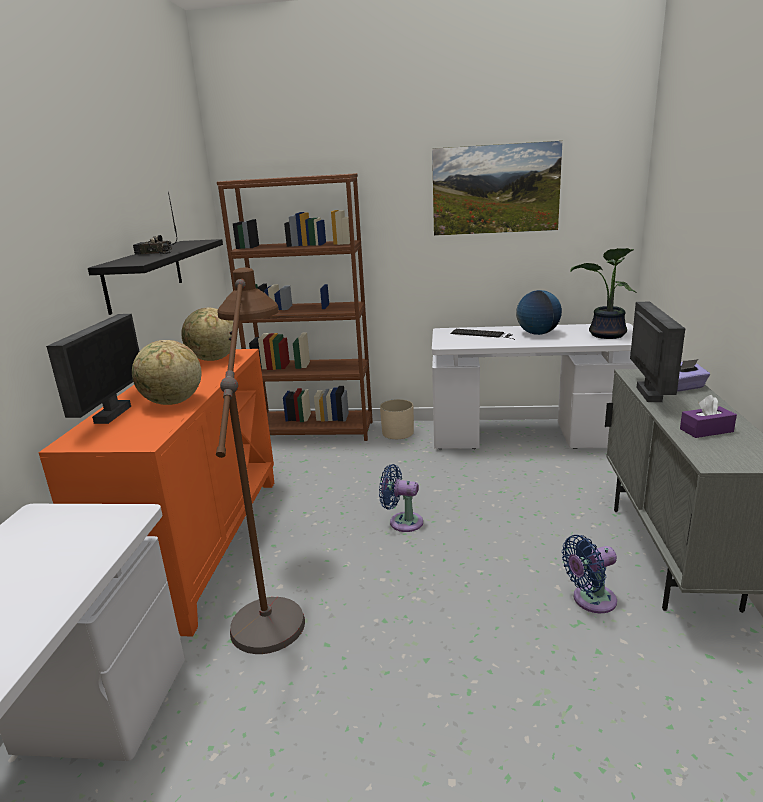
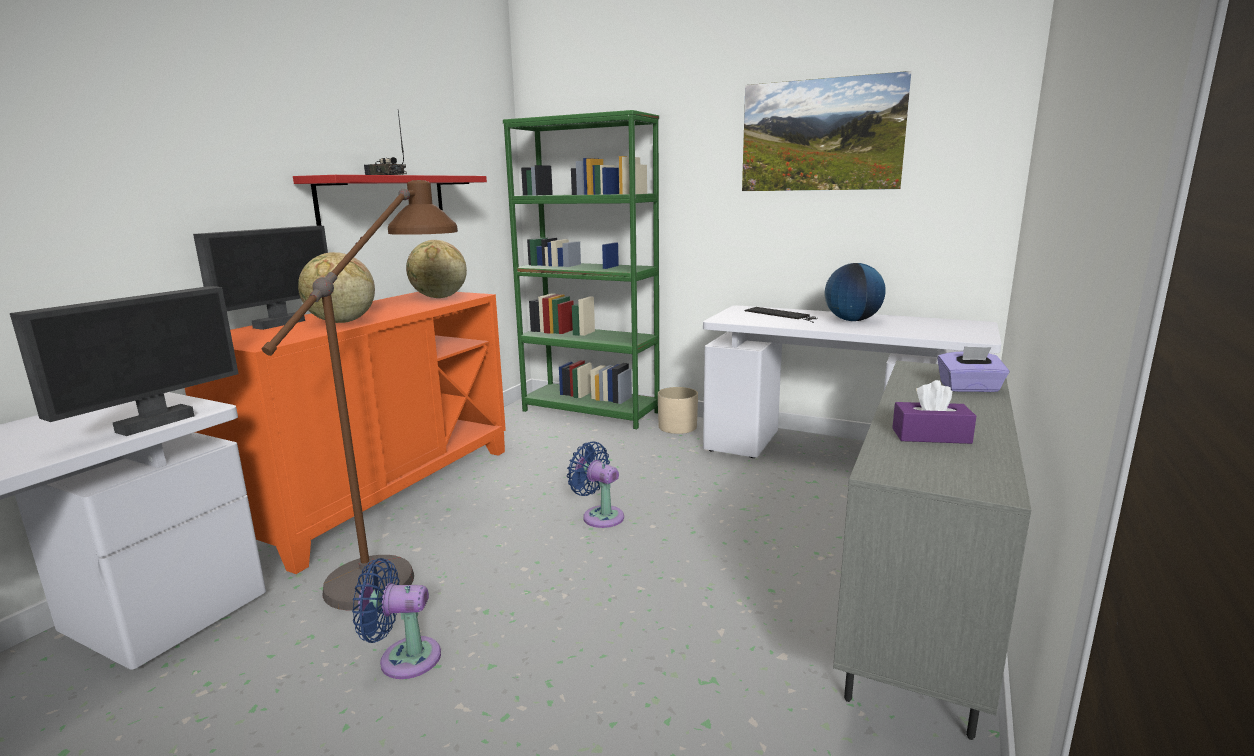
camera: 20 degrees right, 5 degrees down
(144, 274) = (383, 200): black shelf -> red shelf
(315, 431) = (591, 411): brown bookcase -> green bookcase
(590, 600) = (751, 658): blue fan -> blue fan (404, 658)
(606, 335) = (943, 330): potted plant -> none
(647, 394) = (901, 389): monitor -> monitor (154, 423)

